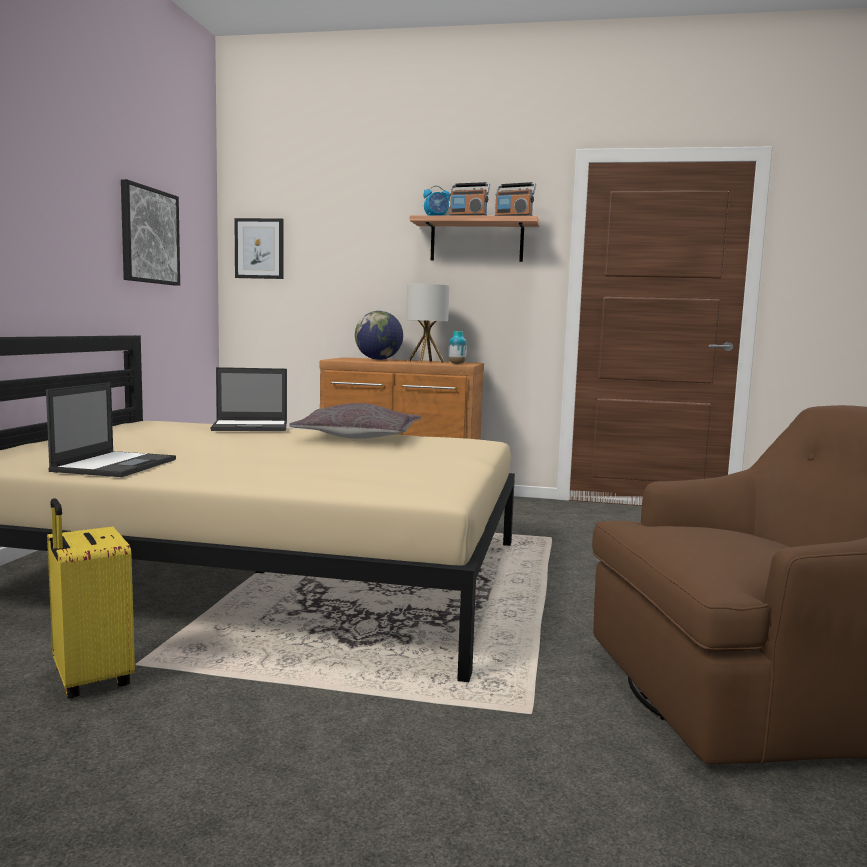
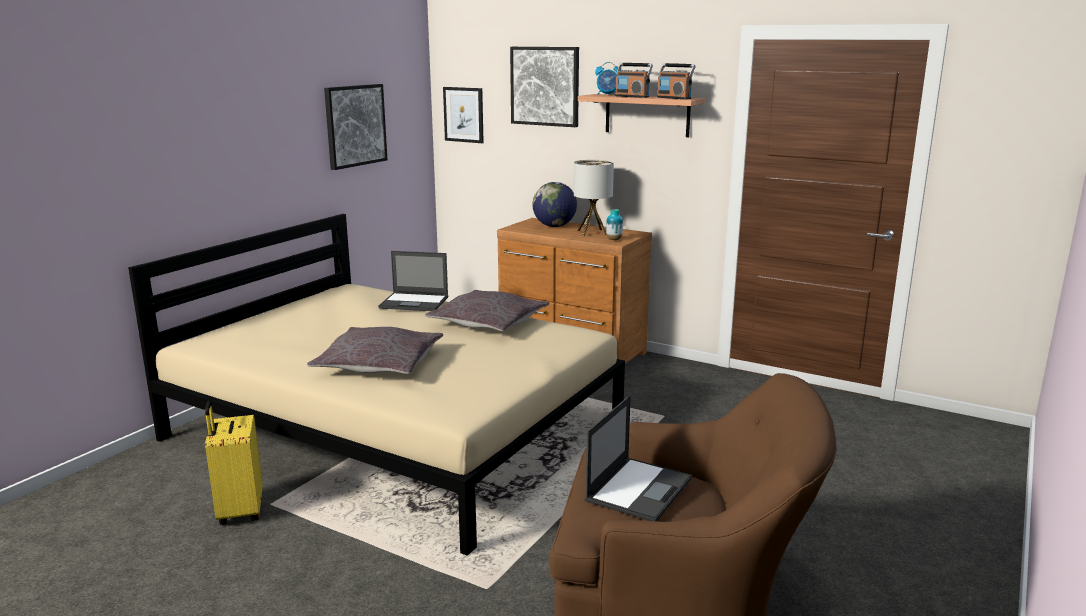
camera: 20 degrees right, 10 degrees up
(116, 465) = (278, 356): laptop -> laptop (639, 489)
(267, 465) = (379, 364): none -> grey pillow
(360, 214) = (545, 86): none -> picture

